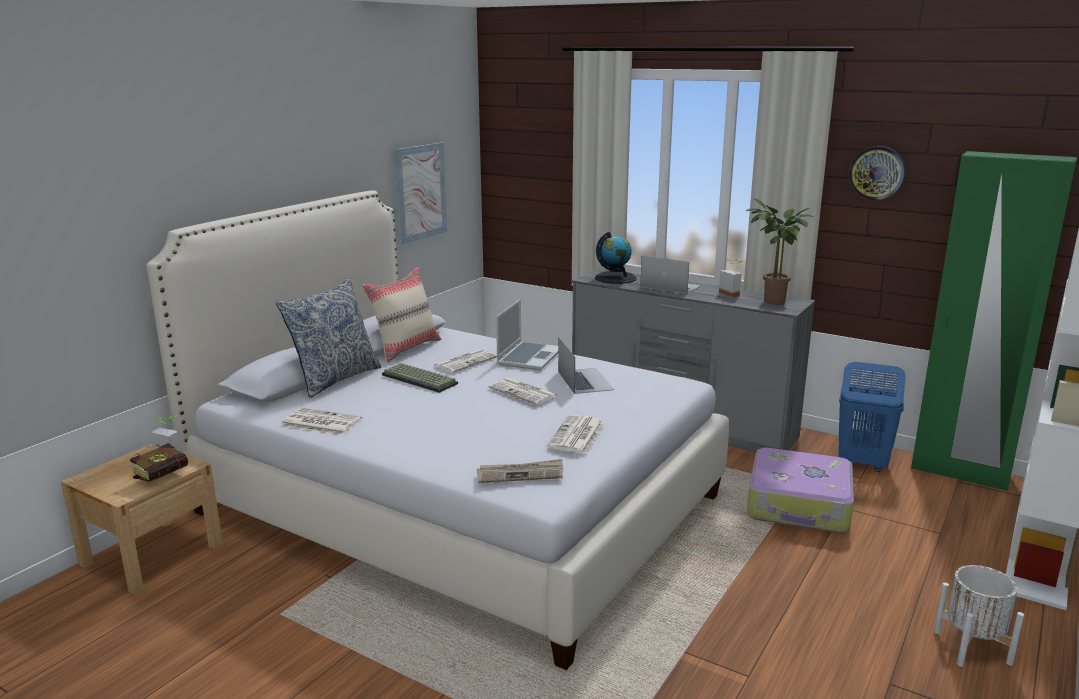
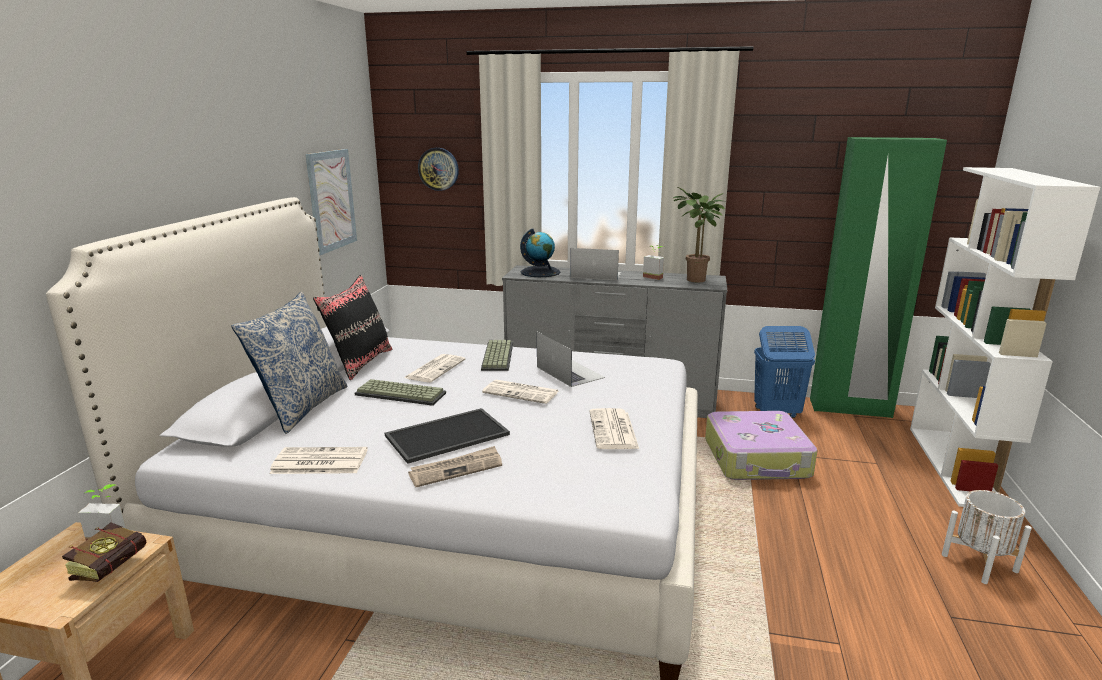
camera: 20 degrees left, 0 degrees up
(405, 348) = (360, 362): beige pillow -> black pillow
(432, 417) = (447, 434): none -> tray
(520, 474) = (595, 484): newspaper -> newspaper (456, 469)
(529, 357) = (496, 356): laptop -> keyboard
(876, 173) = (770, 160): wall clock -> wall clock (438, 169)

